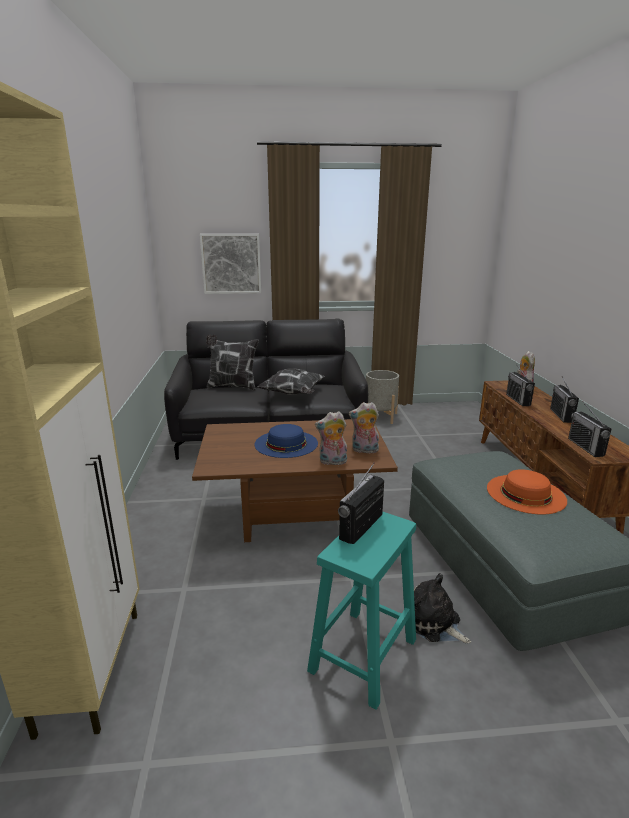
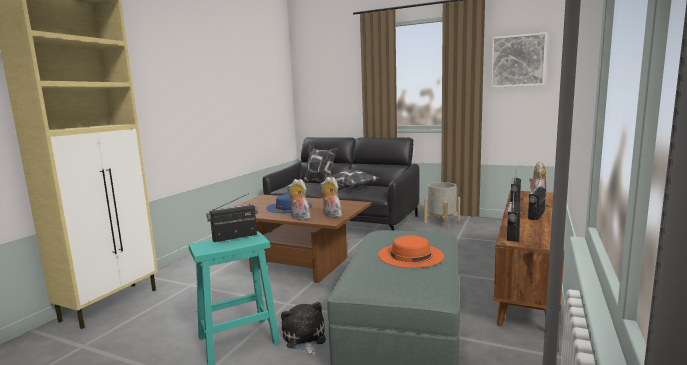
camera: 30 degrees right, 10 degrees down
(231, 264) = (339, 98): picture -> picture (517, 61)

